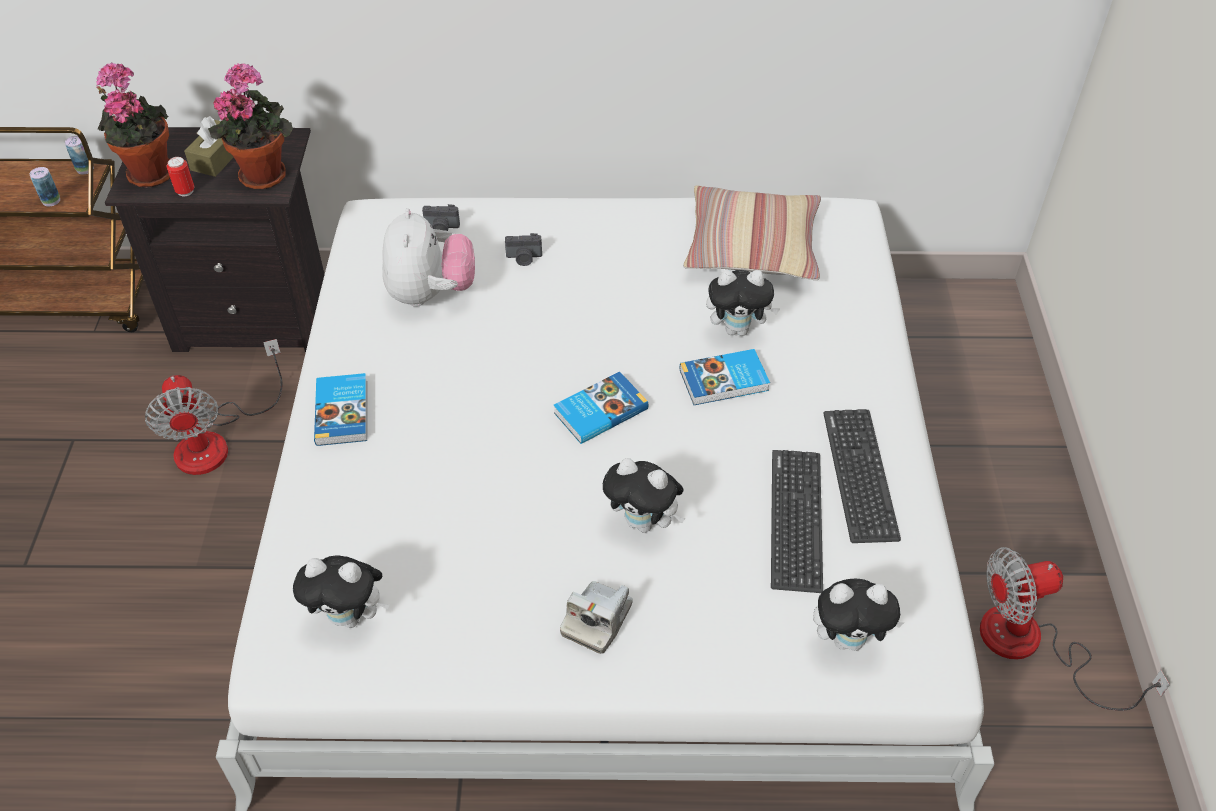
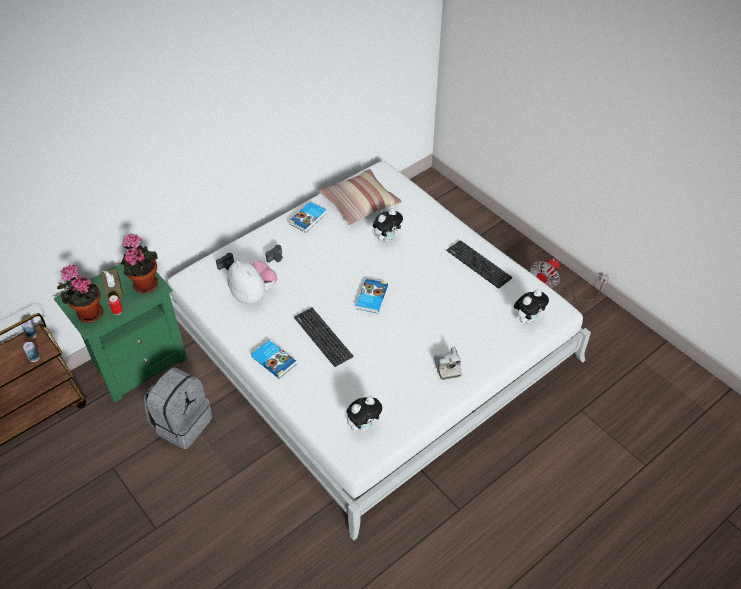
camera: 40 degrees left, 0 degrees up
(216, 440) = (182, 423): fan -> grey backpack
(258, 316) = (138, 362): black nightstand -> green nightstand
(644, 523) = (427, 326): plush toy -> none
(725, 381) = (402, 260): book -> book (308, 219)
(796, 519) = (474, 292): keyboard -> keyboard (323, 337)

